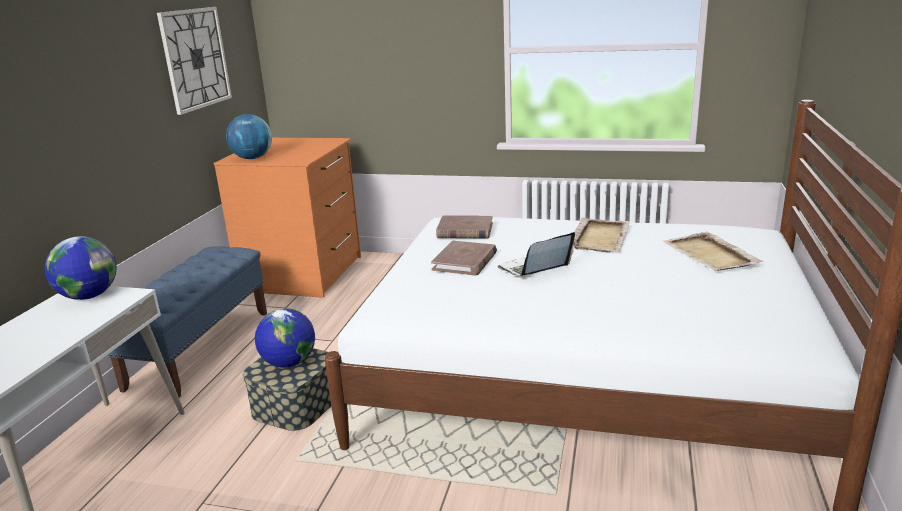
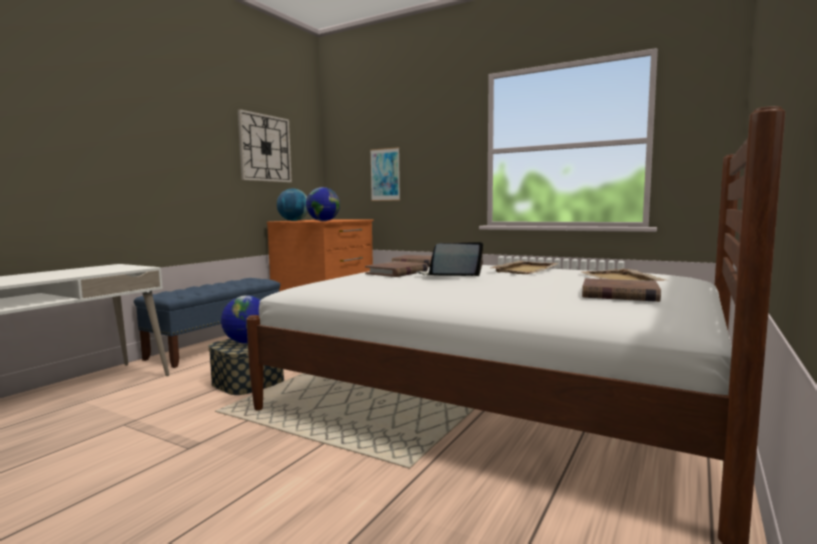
camera: 15 degrees right, 15 degrees down
(89, 296) = (117, 266): globe -> globe (323, 221)
(359, 75) = (385, 174): none -> picture
(732, 295) = (619, 294): none -> brown book

